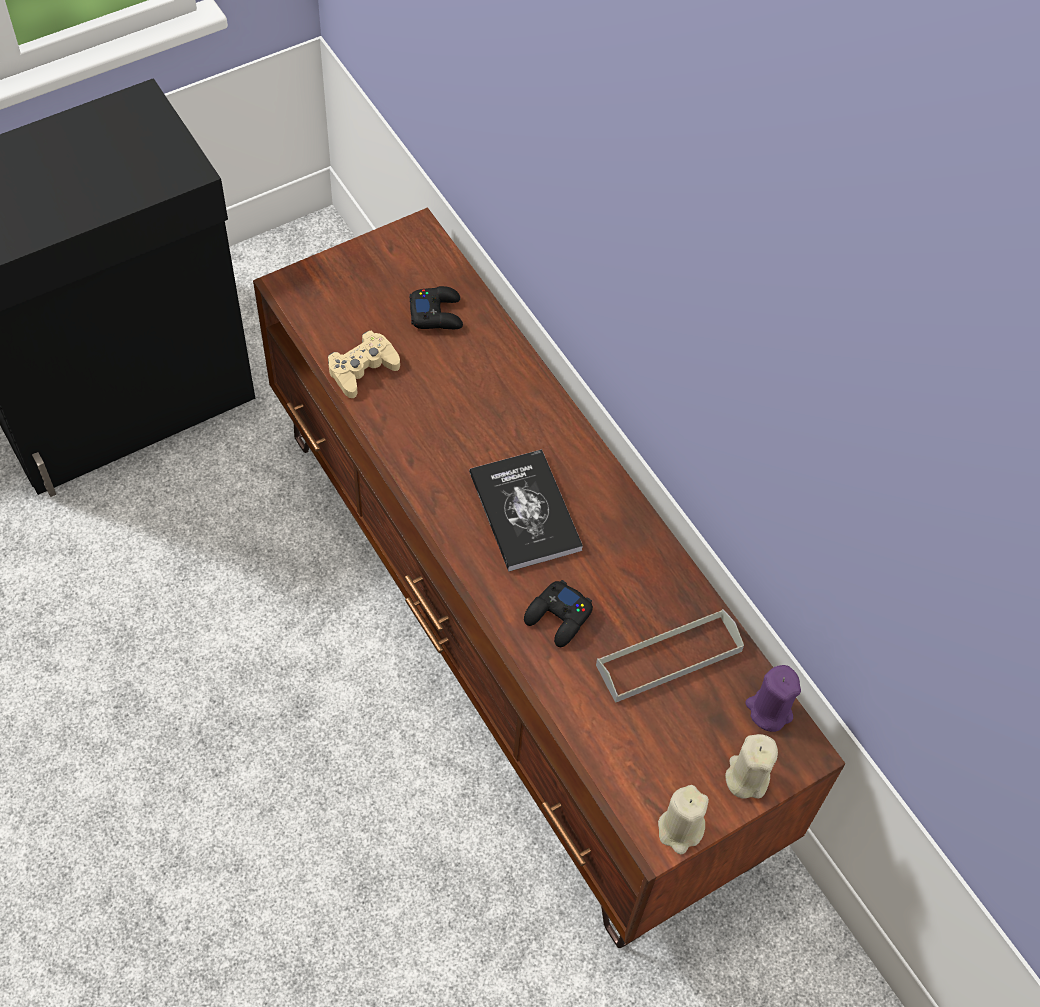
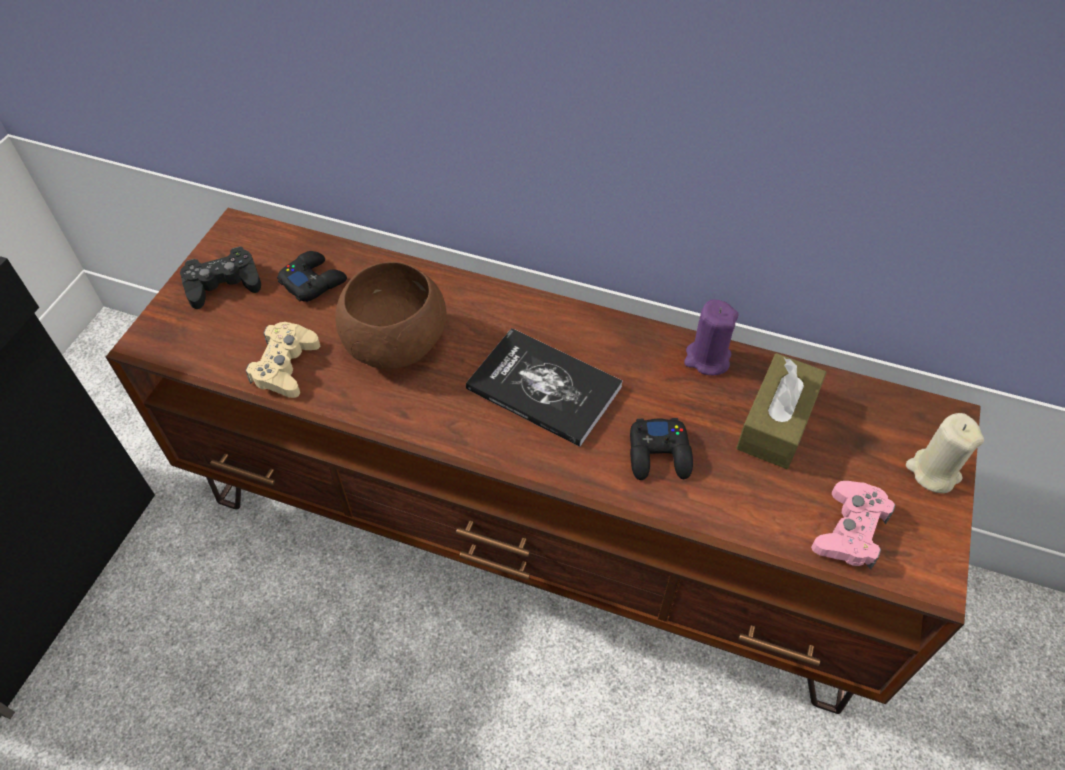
camera: 35 degrees left, 5 degrees down
(372, 273) = (223, 284): none -> black game controller
(450, 403) = (394, 344): none -> brown bowl
(638, 767) = (850, 530): none -> pink game controller
(669, 658) = (776, 422): grey tray -> brown tissue box
(680, 829) = (937, 556): beige candle -> none
(769, 710) = (888, 407): purple candle -> purple candle (707, 359)

